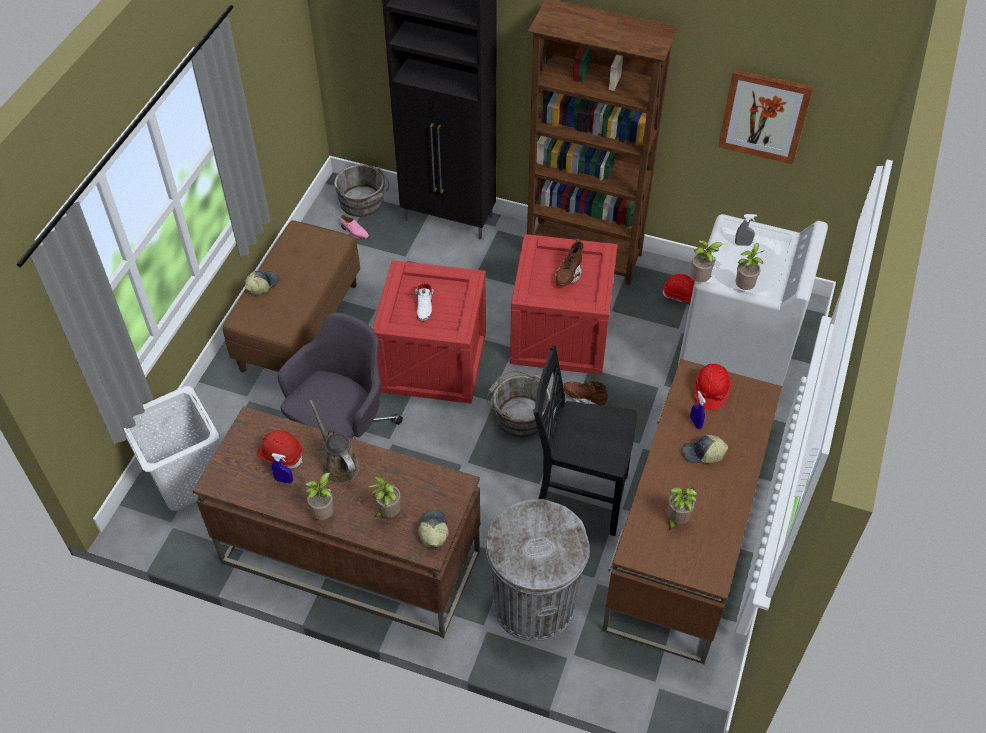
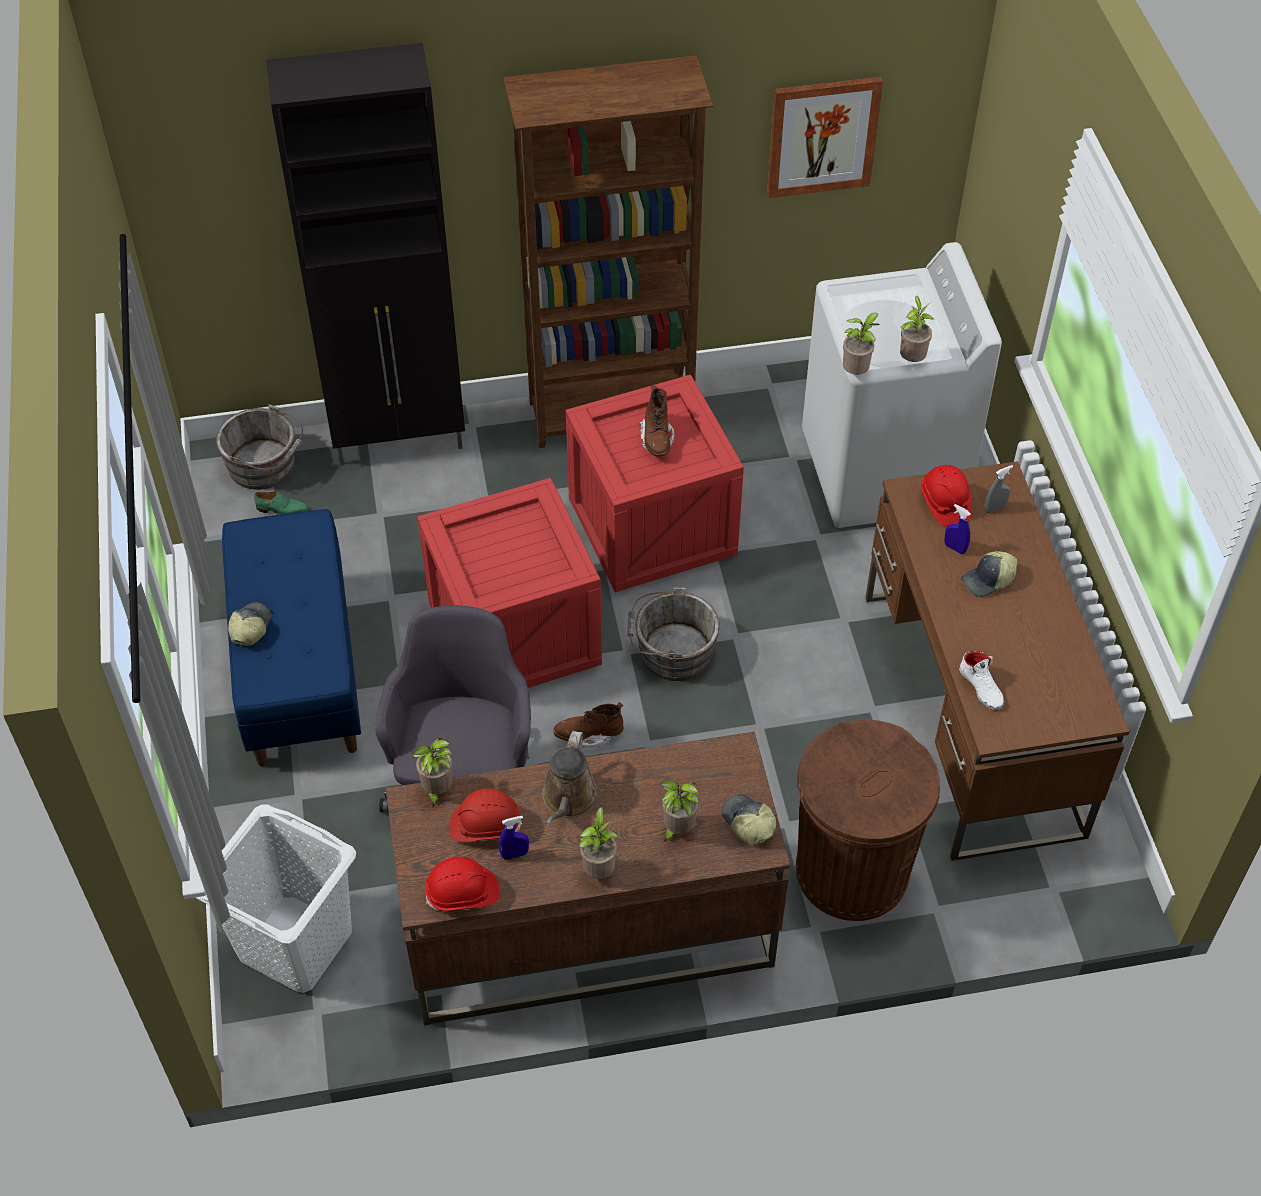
camera: 30 degrees left, 0 degrees up
(299, 326) = (298, 668): brown bench -> blue bench
(338, 463) = (569, 799): brown watering can -> brown watering can turned 105 degrees counterclockwise
(354, 232) = (282, 510): pink shoe -> green shoe
(425, 307) = (504, 558): white shoe -> white shoe (981, 687)
(533, 604) = (852, 871): grey trash can -> brown trash can
(579, 495) = (813, 714): black chair -> none
(584, 398) = (737, 593): brown boot -> brown boot (589, 735)
(676, 520) = (1014, 671): potted plant -> potted plant (436, 790)
(681, 296) = (764, 414): red hard hat -> red hard hat (462, 894)
(743, 244) = (872, 308): grey spray bottle -> grey spray bottle (995, 508)

